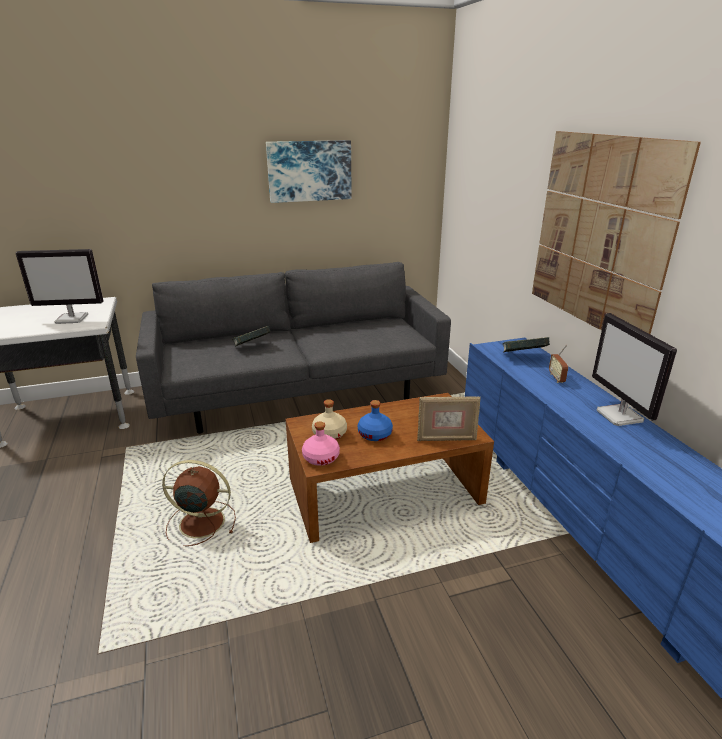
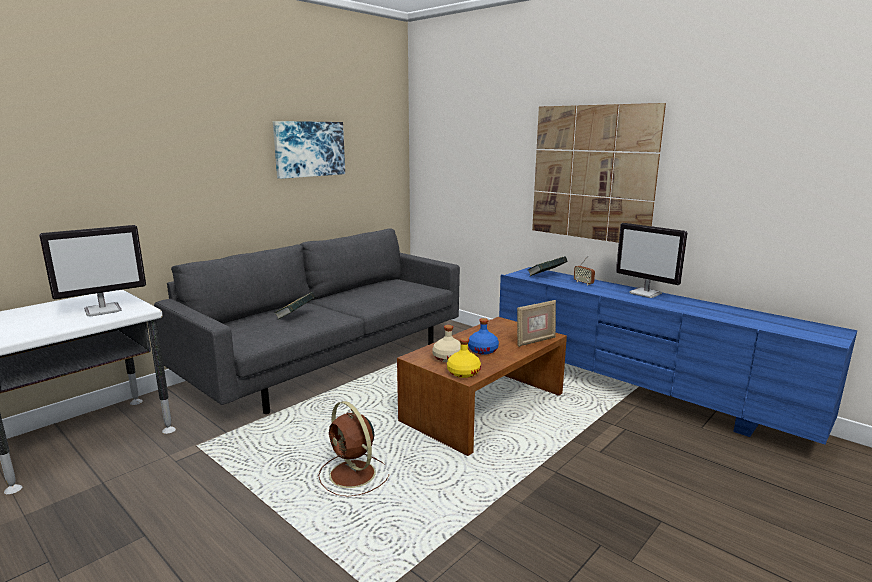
camera: 30 degrees left, 10 degrees down
(200, 522) = (354, 475): brown fan -> brown fan turned 105 degrees counterclockwise
(321, 457) = (463, 372): pink bottle -> yellow bottle

